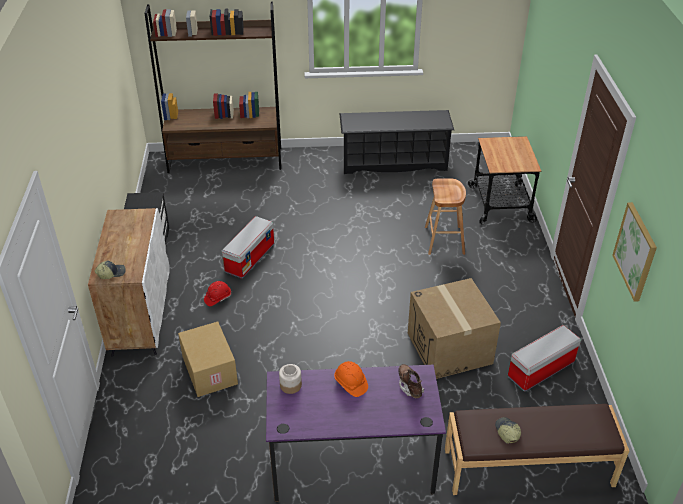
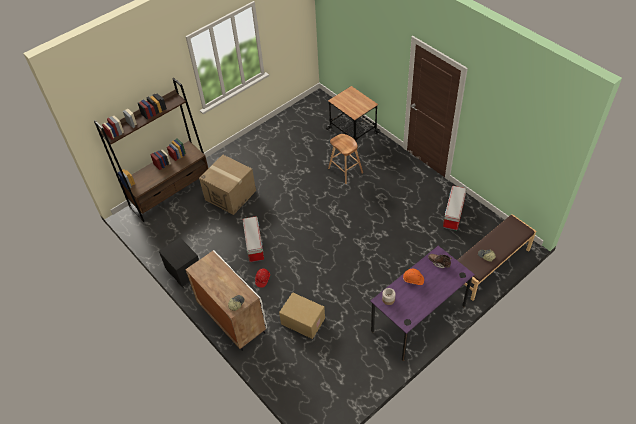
camera: 35 degrees left, 10 degrees up
(394, 162) = (272, 137): black shoe rack -> none
(449, 348) = (405, 230): cardboard box -> cardboard box (230, 195)
(635, 251) = (493, 135): picture -> none

